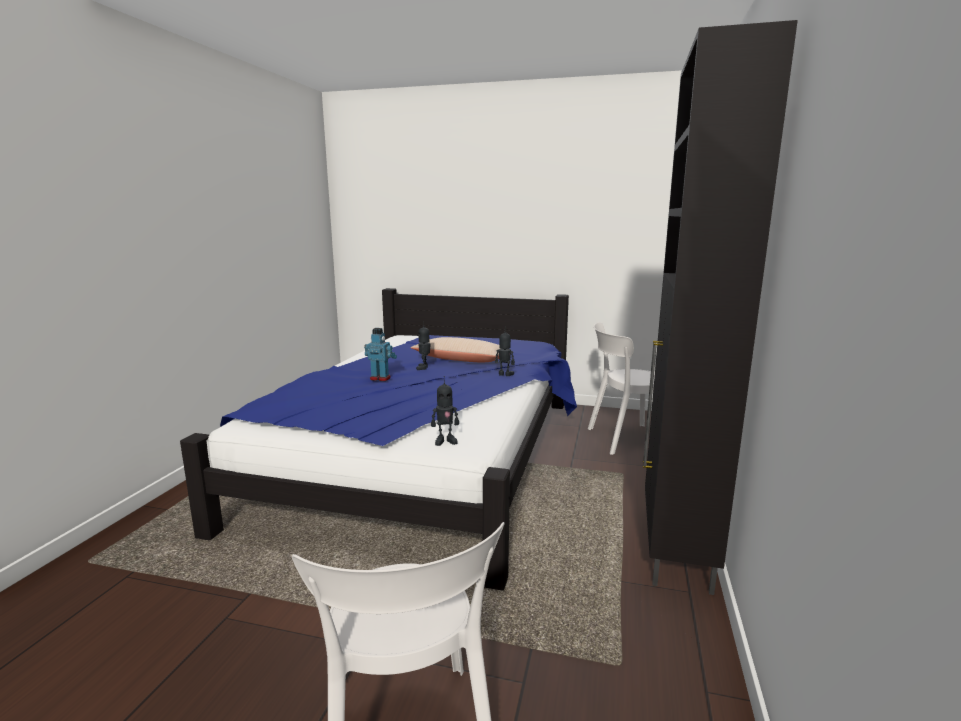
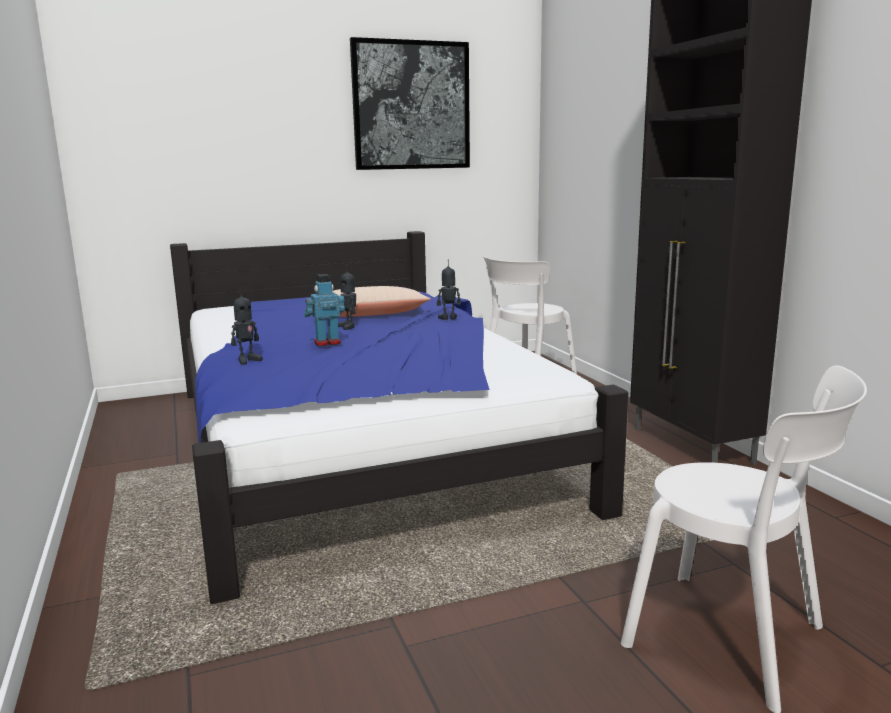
camera: 35 degrees left, 0 degrees up
(445, 441) = (526, 376): toy robot -> toy robot (247, 360)
(571, 190) = (411, 106): none -> picture

